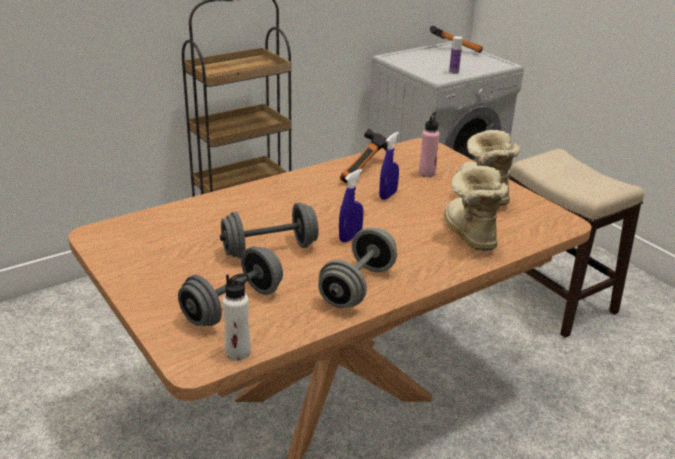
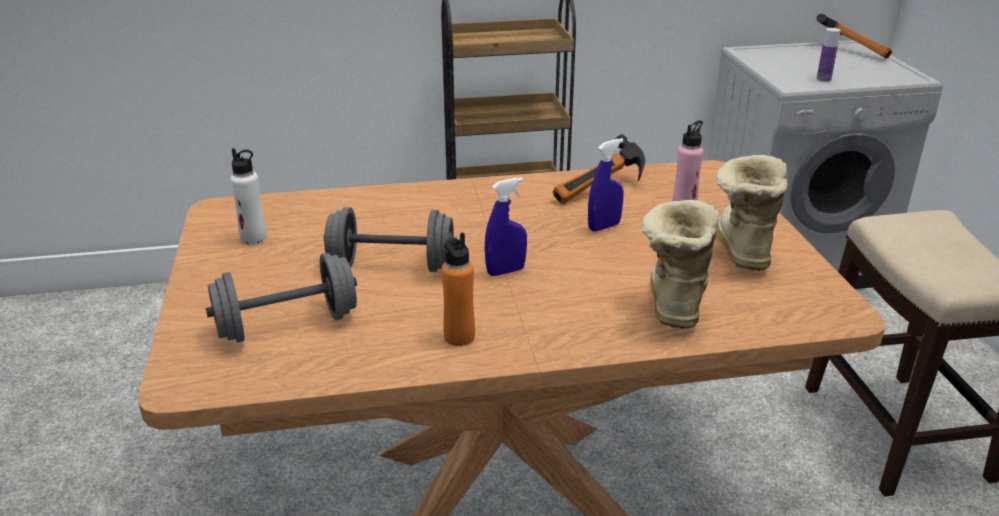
camera: 25 degrees right, 0 degrees up
(238, 352) = (242, 382): white bottle -> white bottle (253, 238)
(357, 286) = (459, 337): grey dumbbell -> orange bottle

